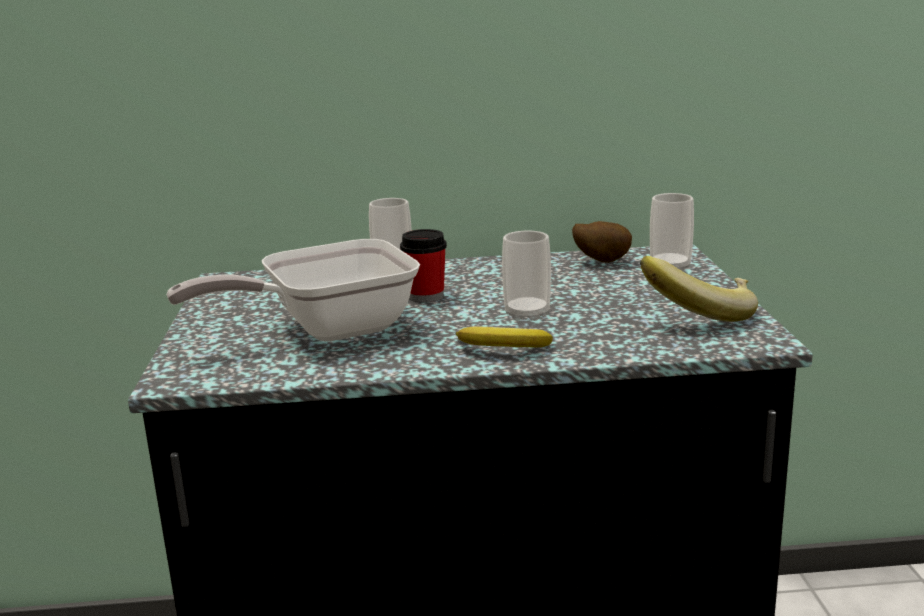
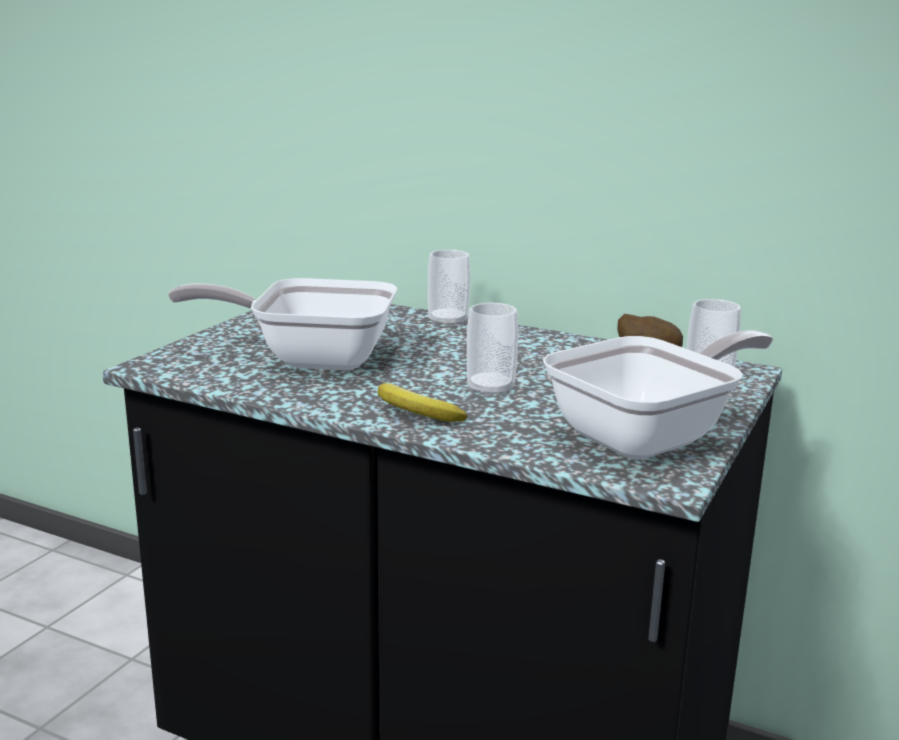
camera: 30 degrees right, 0 degrees up
(426, 296) = (434, 352): cup -> none
(700, 315) = (651, 436): banana -> frying pan

